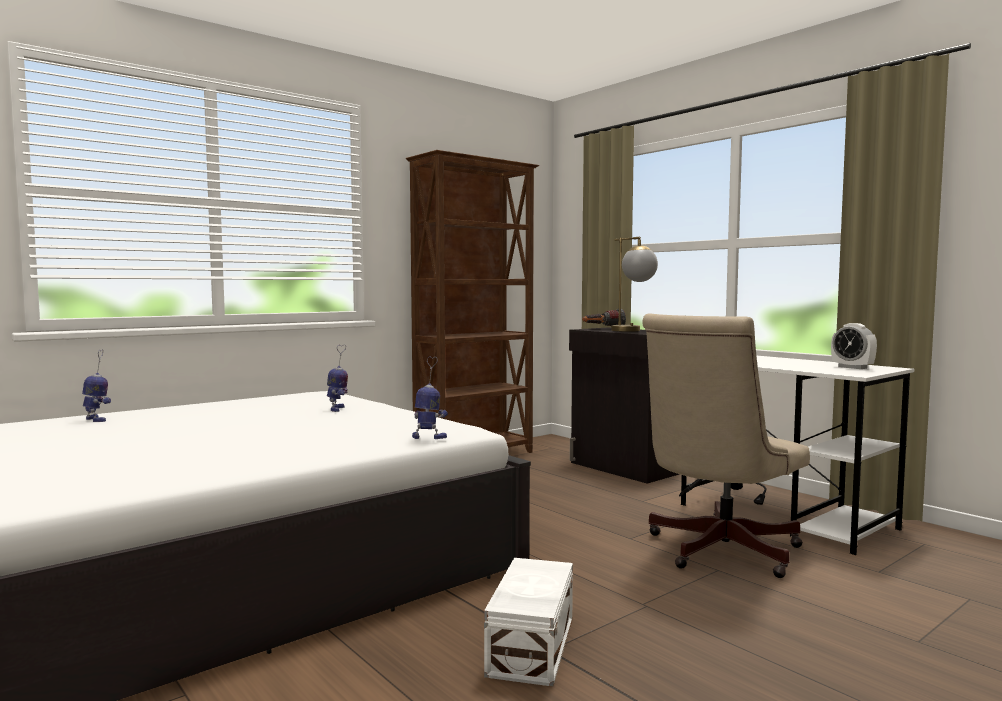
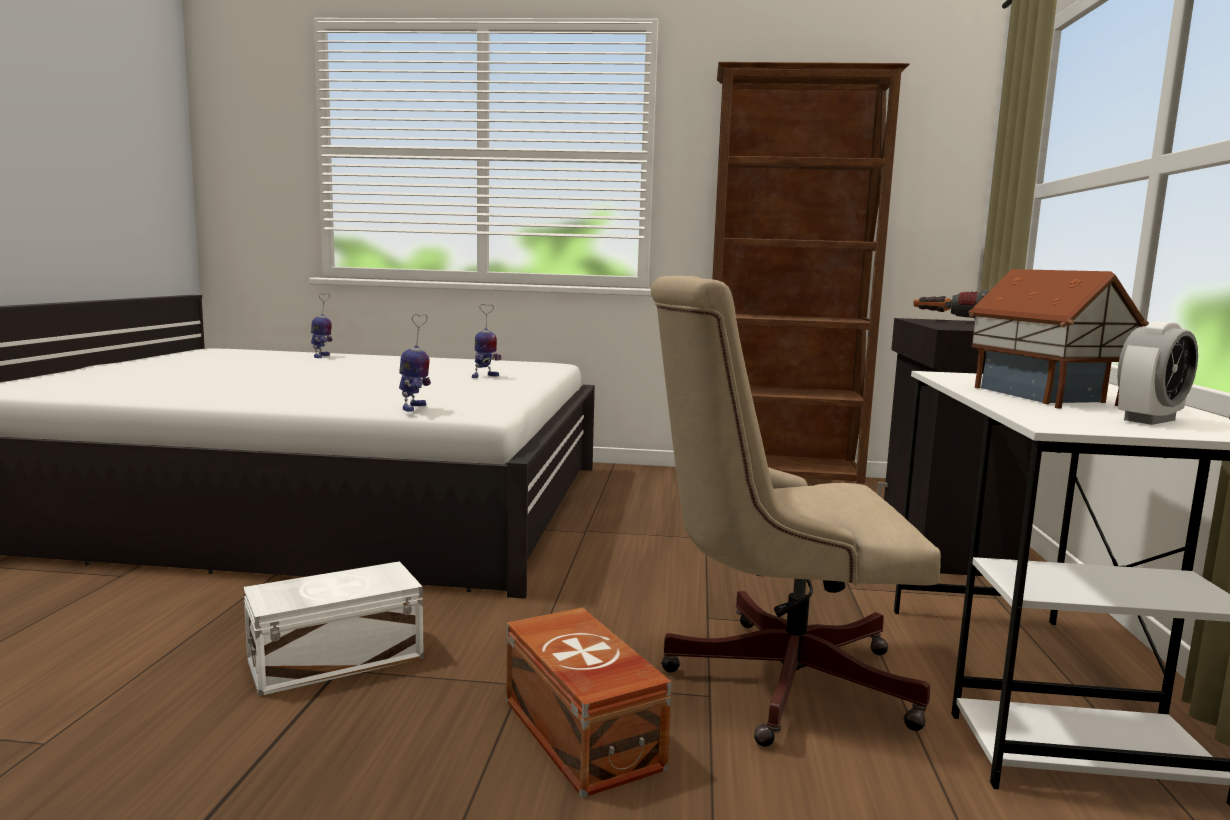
camera: 45 degrees right, 5 degrees up
(429, 437) = (414, 408): toy robot -> toy robot turned 45 degrees clockwise
(633, 331) = (964, 325): table lamp -> none
(724, 611) = (580, 735): none -> brown storage box
(783, 364) = (1040, 396): none -> toy house
(852, 367) = (1149, 420): alarm clock -> alarm clock turned 135 degrees counterclockwise

